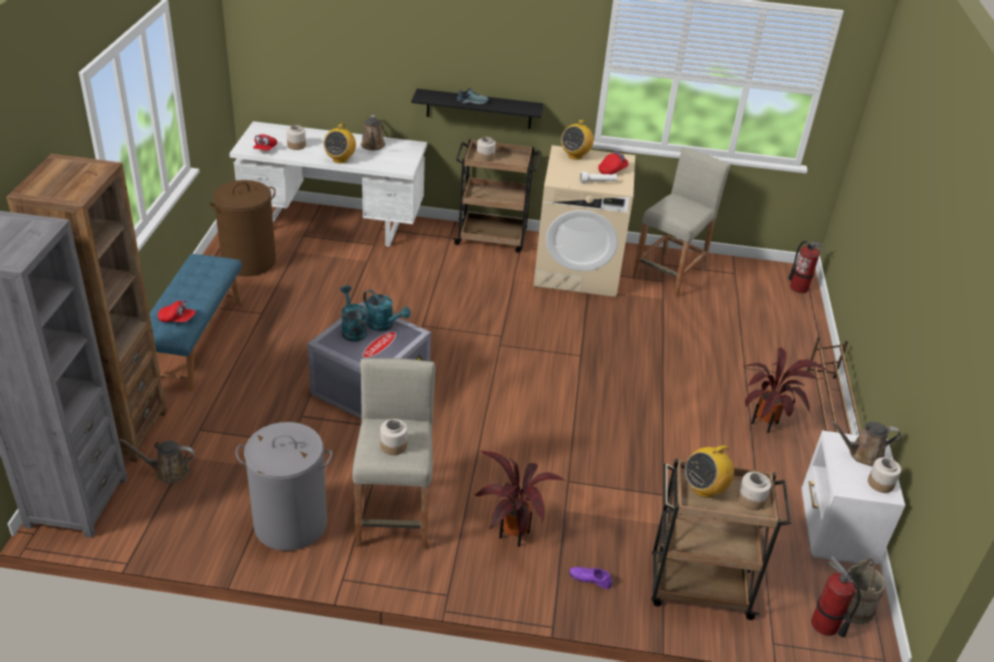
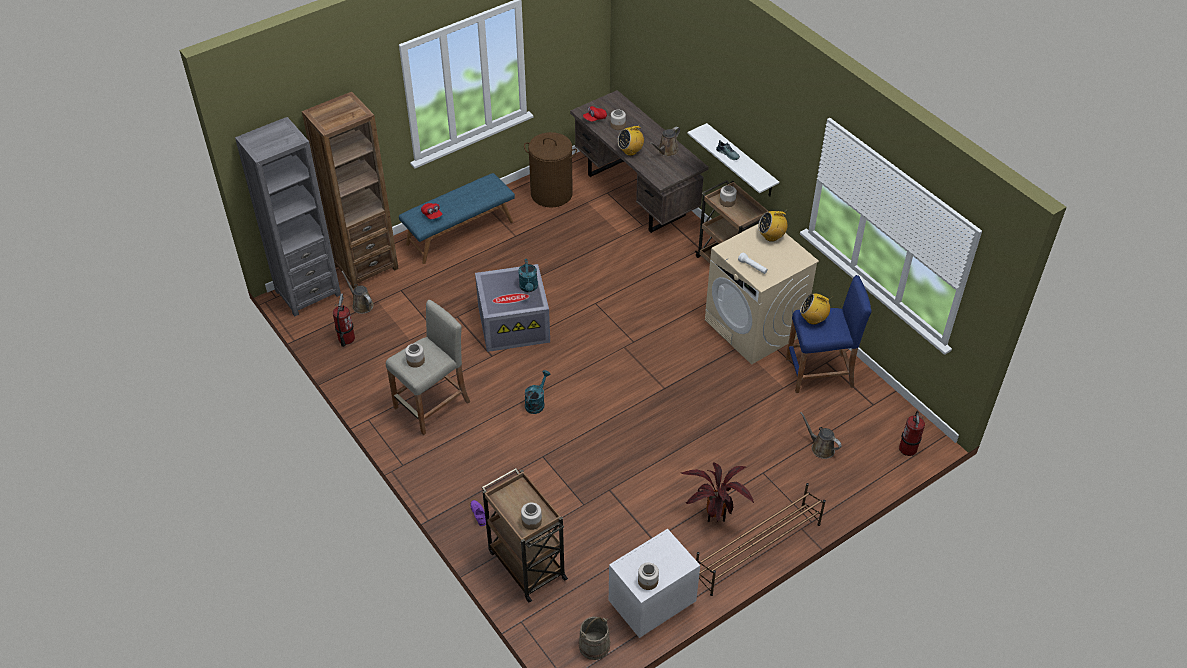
camera: 50 degrees right, 10 degrees up
(290, 524) = (380, 373): grey laundry basket -> none
(334, 225) = (637, 195): white desk -> brown desk
(352, 330) = (508, 279): turquoise watering can -> turquoise watering can (536, 402)
(479, 109) = (741, 161): black shelf -> white shelf
(511, 536) = (471, 461): potted plant -> none
(612, 170) = (779, 264): red cap -> none
(670, 274) = (819, 373): beige stool -> blue stool
(704, 489) = (517, 497): radio -> radio (813, 319)
(824, 625) = (562, 638): fire extinguisher -> fire extinguisher (346, 338)
(862, 454) = (666, 559): brown watering can -> brown watering can (820, 447)

